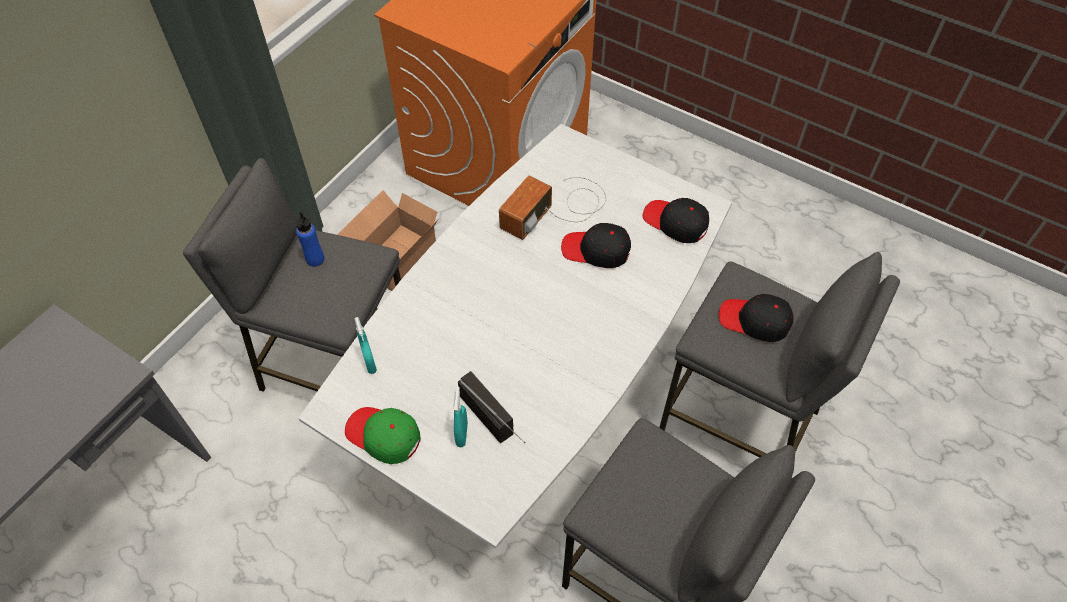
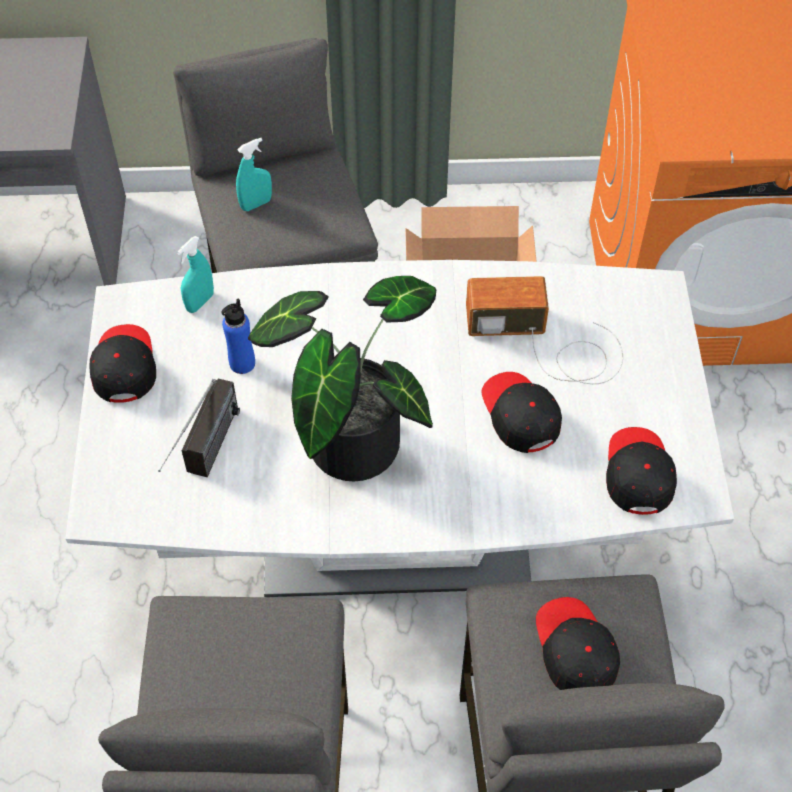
camera: 55 degrees right, 0 degrees up
(315, 259) = (300, 183): blue bottle -> blue bottle (242, 363)
(383, 436) = (124, 367): green cap -> black cap
(462, 434) = (173, 431): turquoise spray bottle -> turquoise spray bottle (256, 204)
(543, 340) = (349, 435): none -> potted plant

